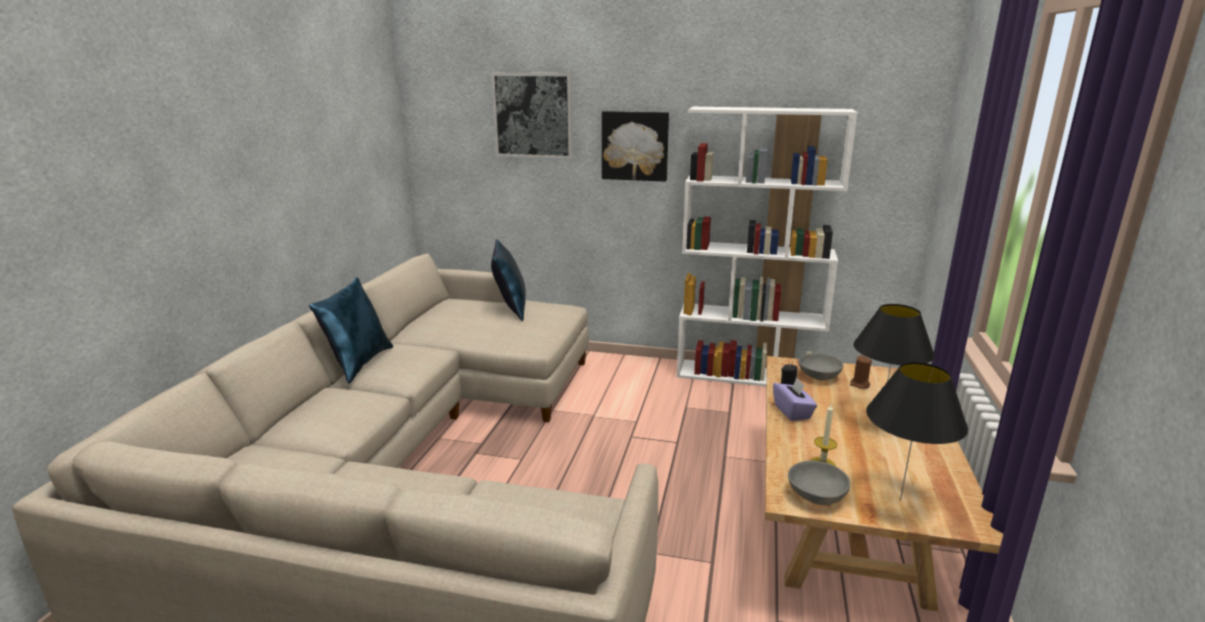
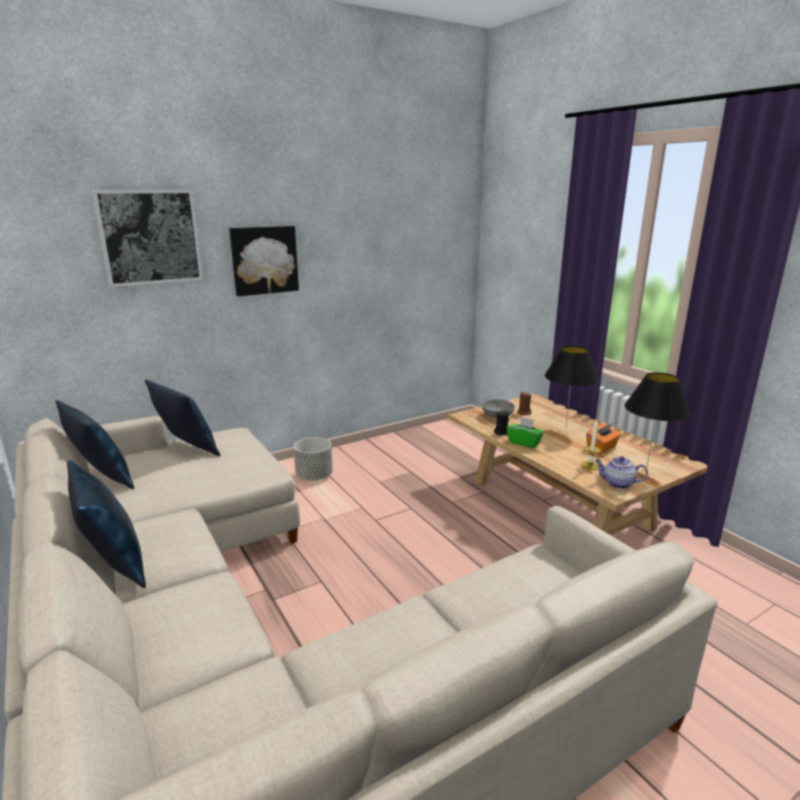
camera: 45 degrees left, 0 degrees up
(434, 310) = (101, 479): none -> blue pillow
(638, 379) = (314, 476): none -> grey planter
(748, 375) = (385, 442): white bookcase -> none
(792, 412) = (524, 442): purple tissue box -> green tissue box
(815, 495) = (617, 483): grey bowl -> teapot
(883, 456) = (602, 447): none -> orange tissue box

